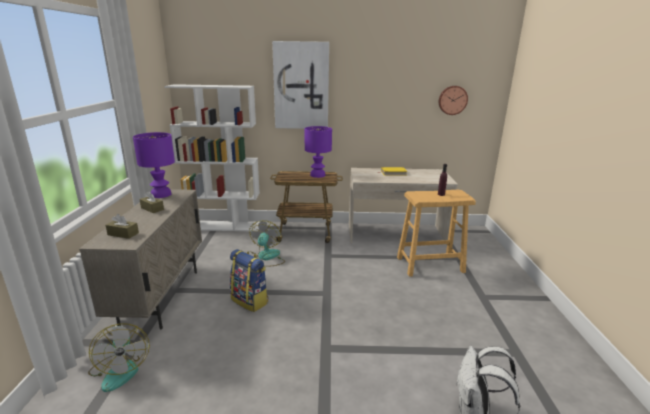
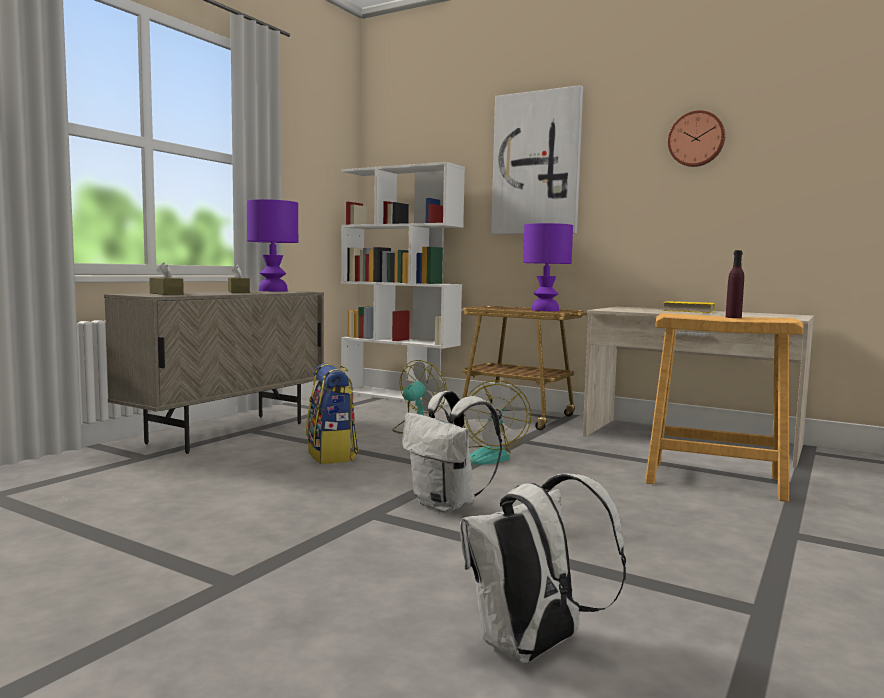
camera: 30 degrees right, 15 degrees down
(120, 370) = (95, 470): fan -> fan (488, 456)
(350, 326) = (447, 505): none -> white backpack
(452, 100) = (827, 168): wall clock -> wall clock (696, 139)

